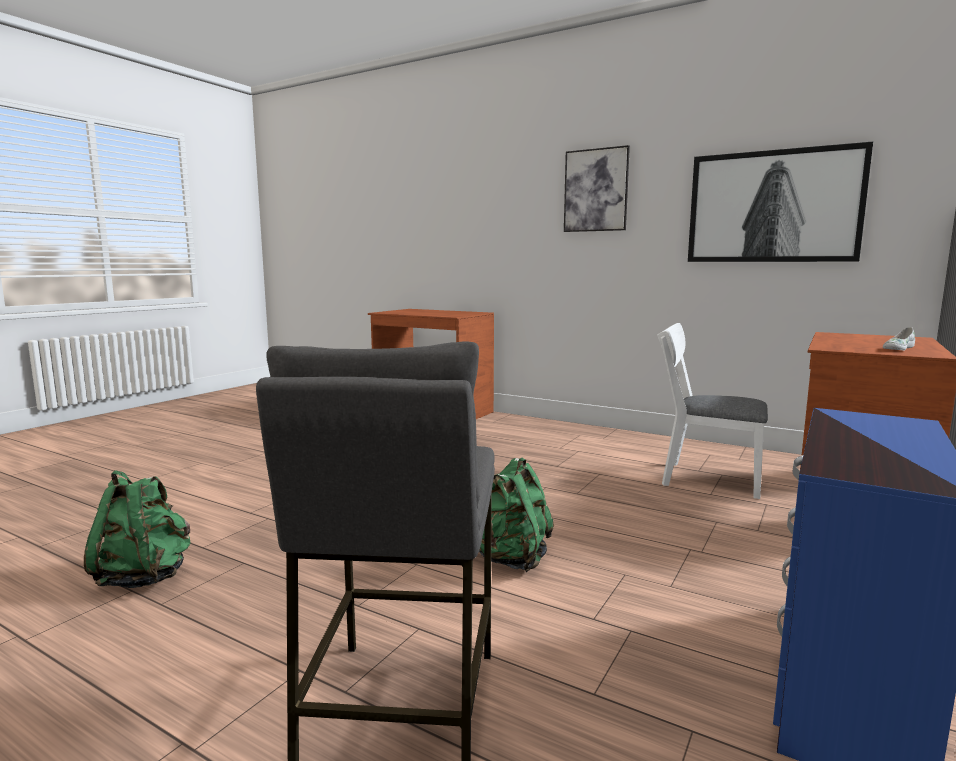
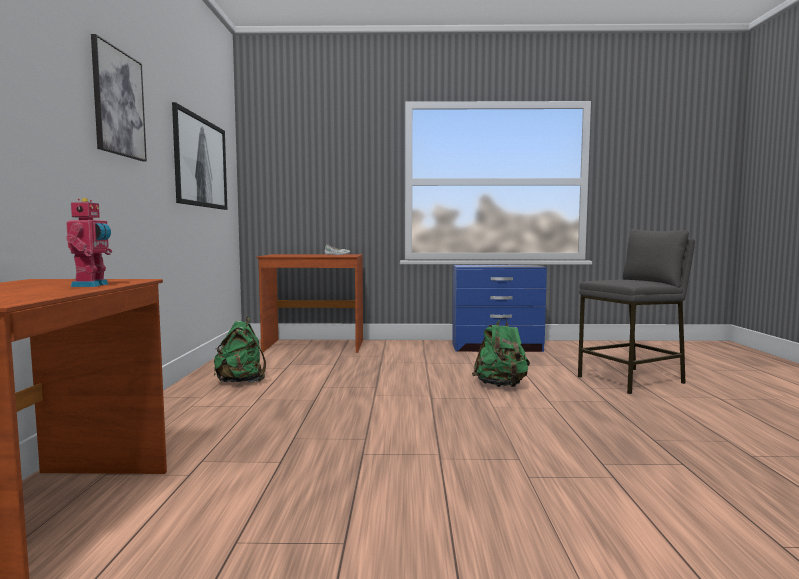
camera: 120 degrees left, 5 degrees down
(145, 576) = (741, 461): green backpack -> green backpack (241, 382)
(430, 314) = (92, 285): none -> toy robot
(702, 478) = (304, 366): white chair -> none

